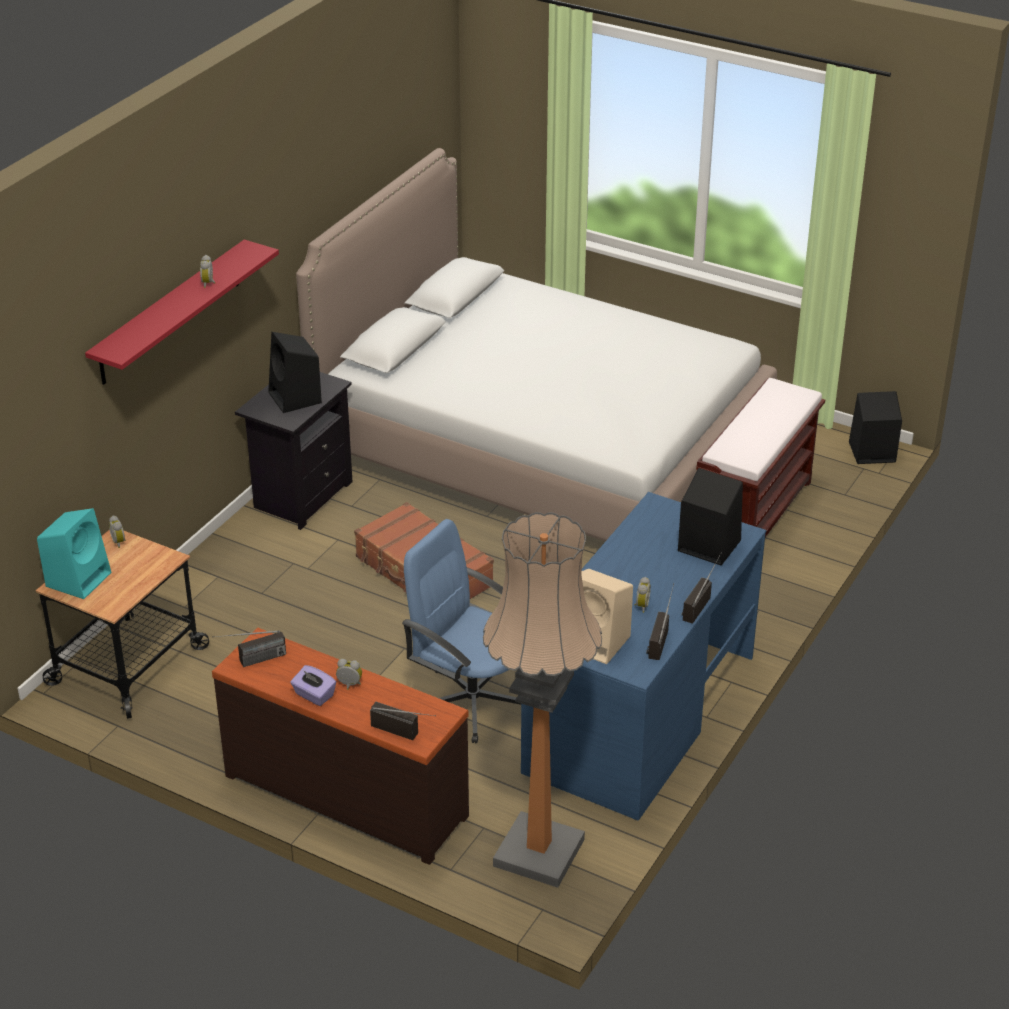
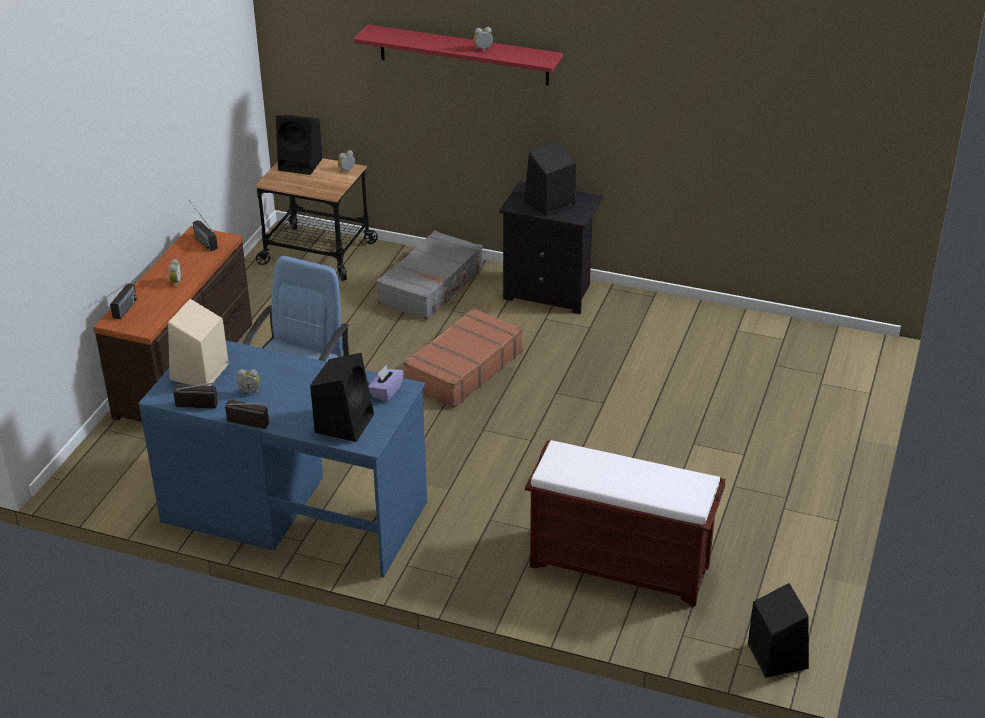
camera: 80 degrees right, 0 degrees up
(79, 578) = (301, 164): turquoise speaker -> black speaker
(250, 578) = (432, 286): none -> grey suitcase
(314, 695) = (163, 269): purple tissue box -> purple tissue box (386, 392)
(538, 853) = (123, 471): floor lamp -> none
(540, 445) = (682, 411): bed -> none

